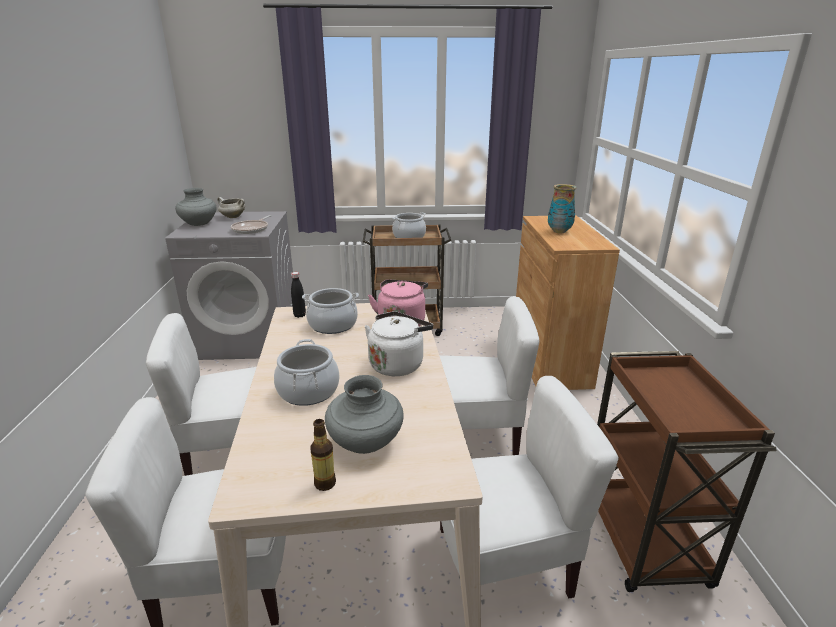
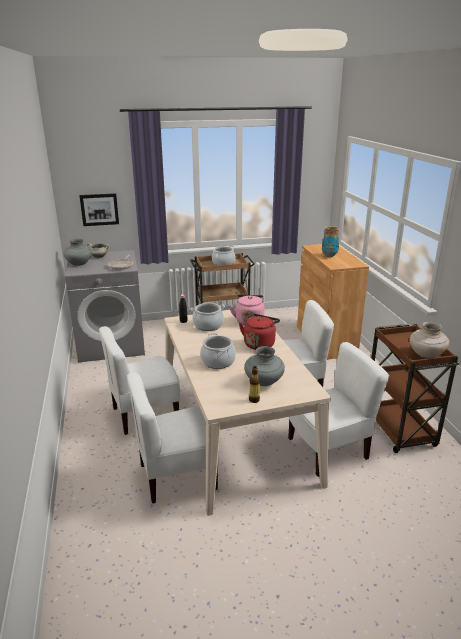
camera: 10 degrees left, 0 degrees up
(243, 153) = (99, 209): none -> picture
(398, 364) = (259, 344): white kettle -> red kettle
(704, 419) = (426, 355): none -> beige vase

